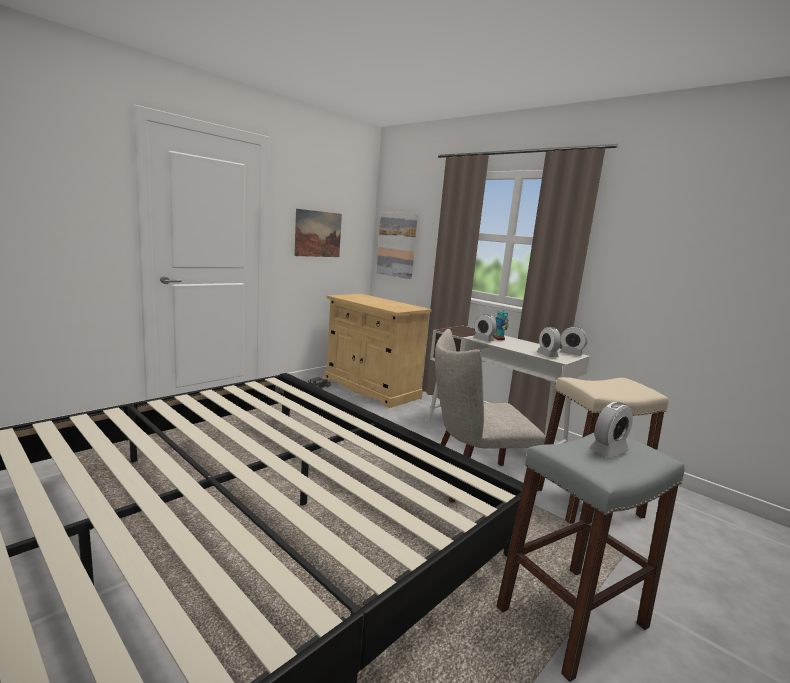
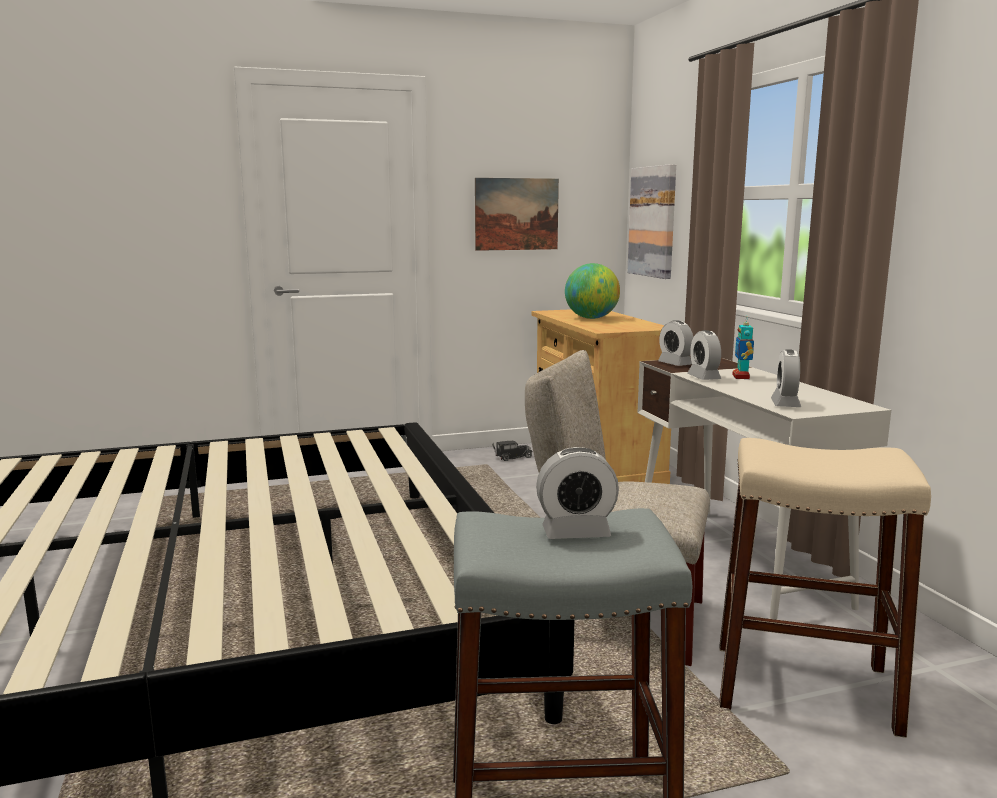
camera: 30 degrees right, 0 degrees up
(372, 301) = (591, 318): none -> globe
(571, 354) = (849, 404): alarm clock -> alarm clock (675, 364)

